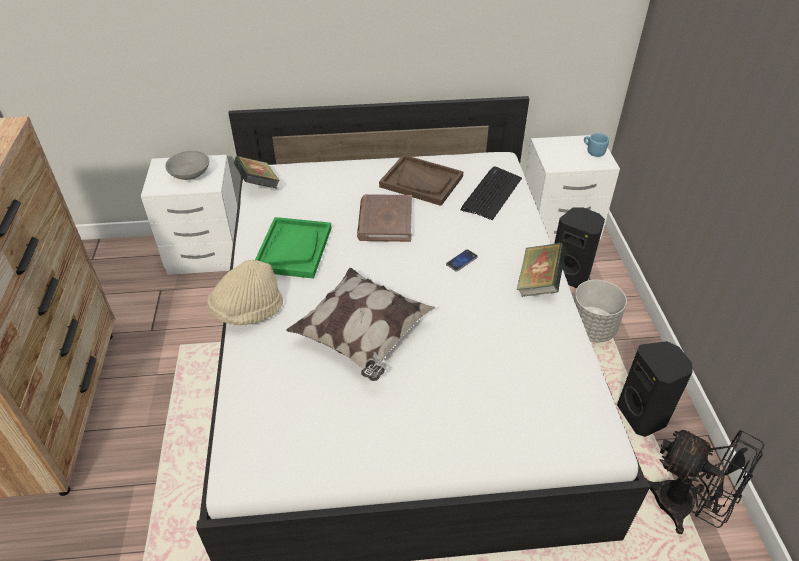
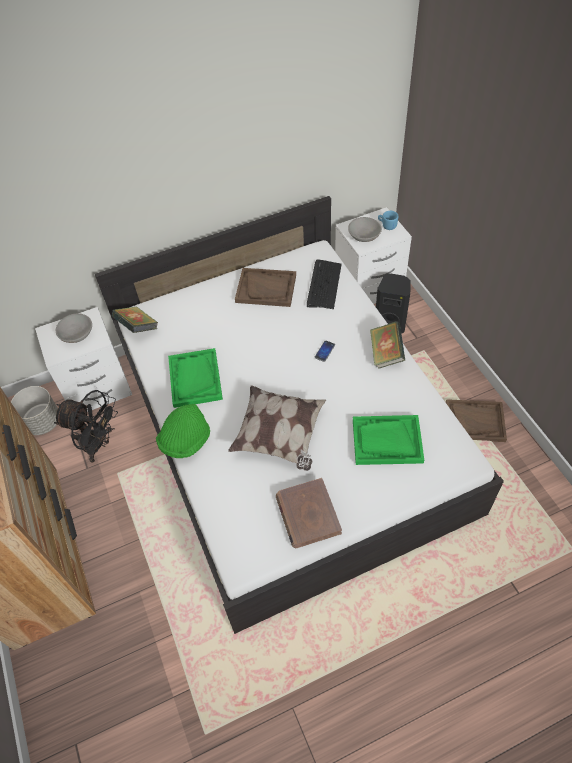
camera: 15 degrees left, 10 degrees up
(248, 311) = (185, 441): beige hat -> green hat
(385, 221) = (254, 333): brown book -> brown book (307, 514)
(498, 382) = (387, 441): none -> green tray
(560, 156) = (364, 236): none -> grey bowl
(591, 329) = (420, 365): grey planter -> grey planter (43, 422)
(643, 415) = (475, 421): black speaker -> brown tray
(684, 507) = (519, 479): black fan -> black fan (98, 444)

